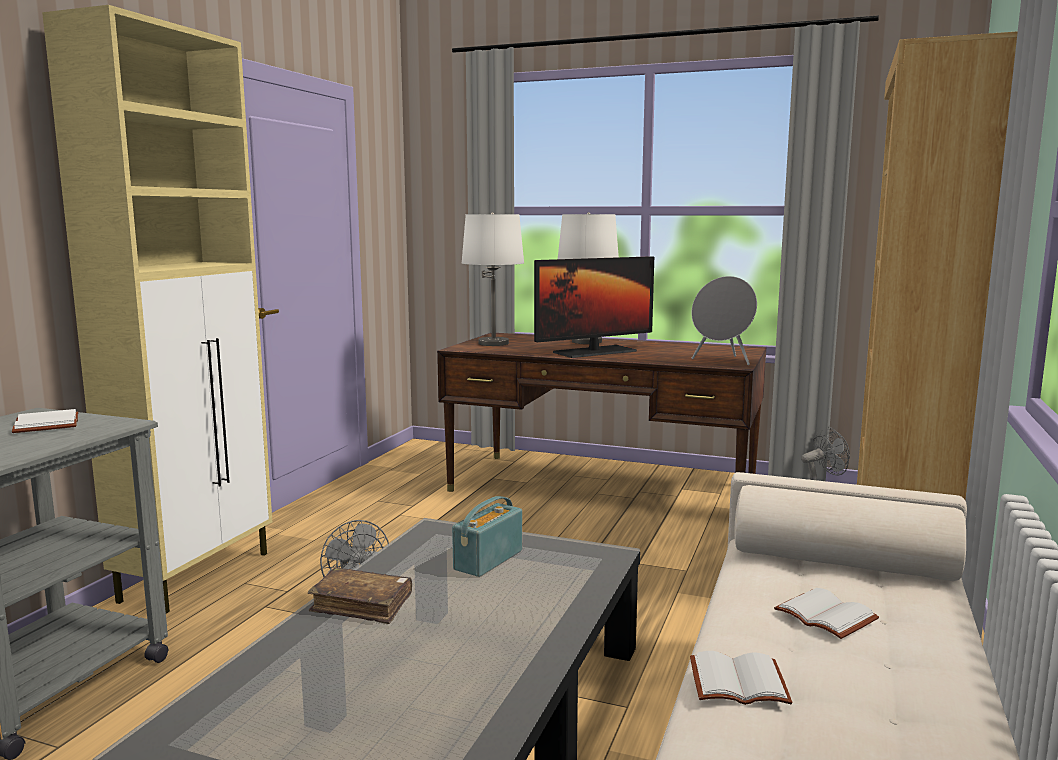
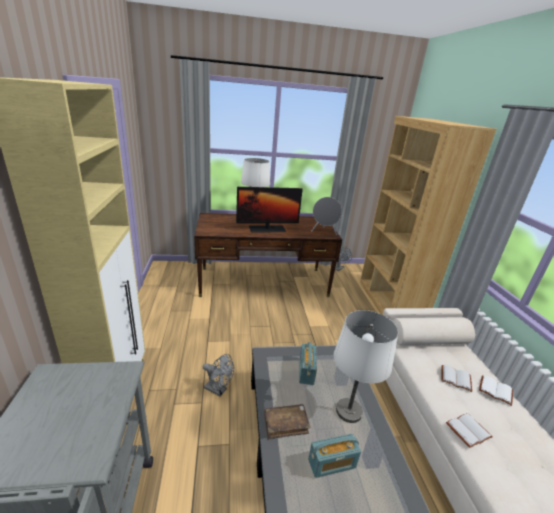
camera: 30 degrees left, 15 degrees up
(44, 424) = (74, 388): white book -> white book (495, 391)
(384, 664) = (332, 463): none -> radio
(494, 343) = (214, 225): white table lamp -> white table lamp (349, 411)
(595, 352) = (267, 229): monitor -> monitor turned 45 degrees clockwise

